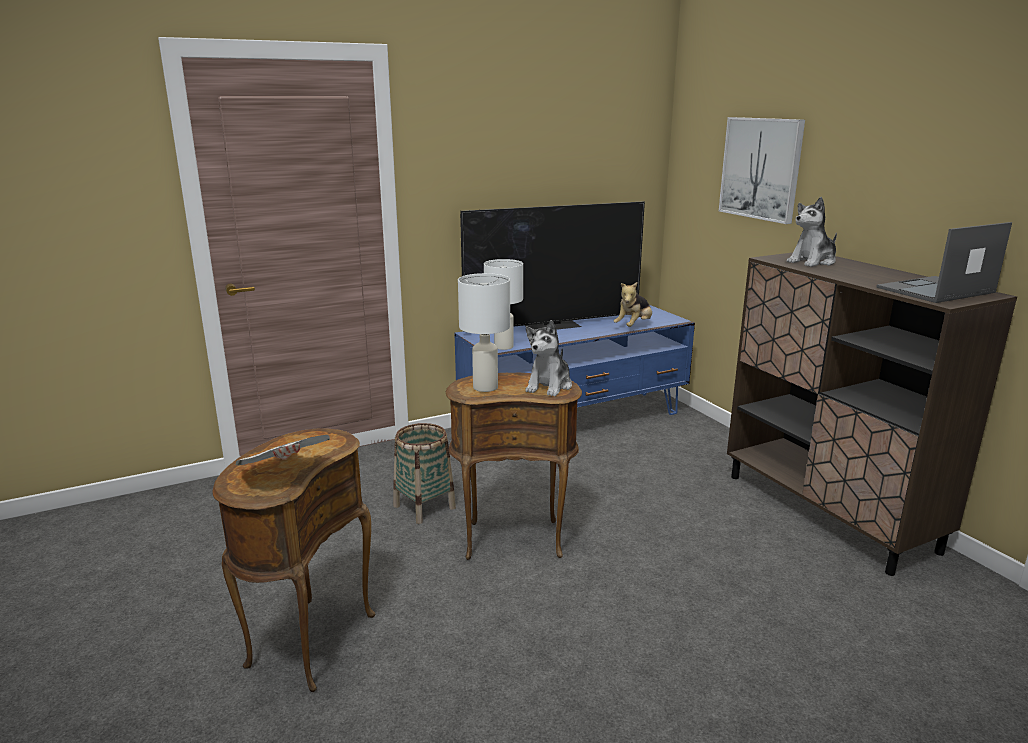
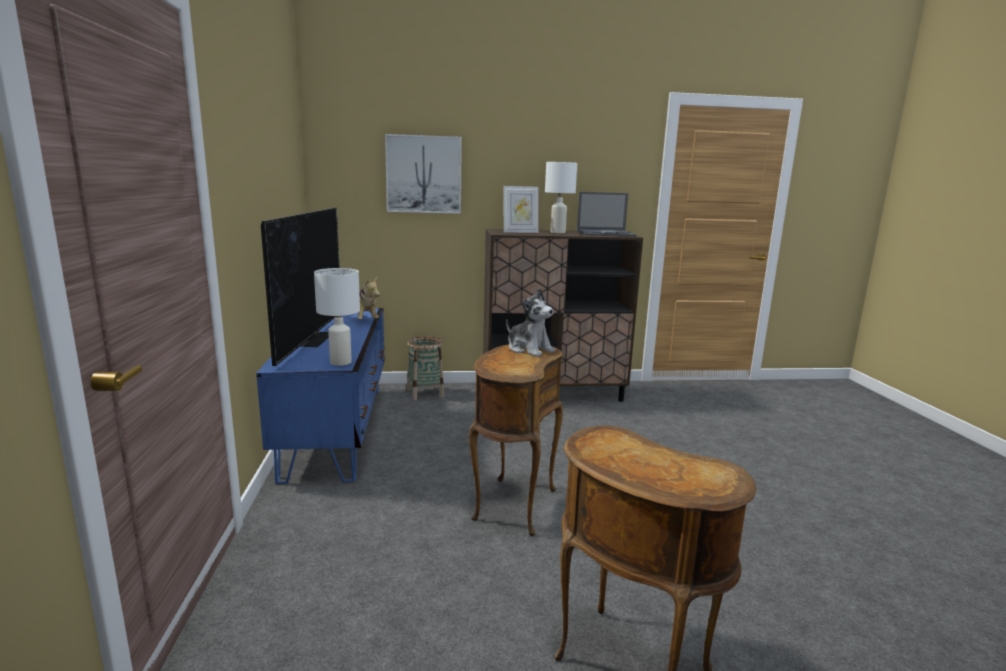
camera: 70 degrees left, 5 degrees down
(285, 474) = (686, 463): newspaper -> none
(424, 507) = (419, 542): basket -> basket (425, 393)
(484, 387) = (515, 366): white table lamp -> white table lamp (557, 232)
(812, 262) = (520, 232): plush toy -> picture frame
(935, 290) = (606, 233): laptop -> laptop turned 90 degrees counterclockwise

